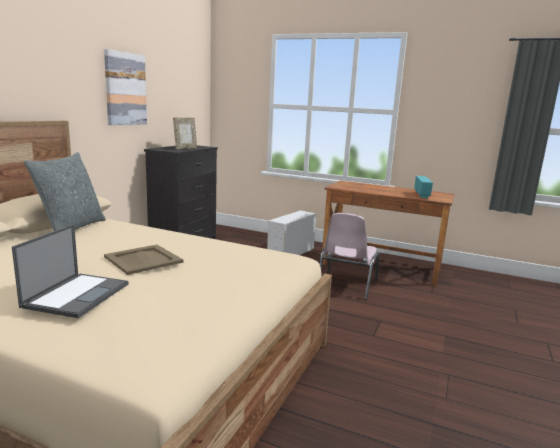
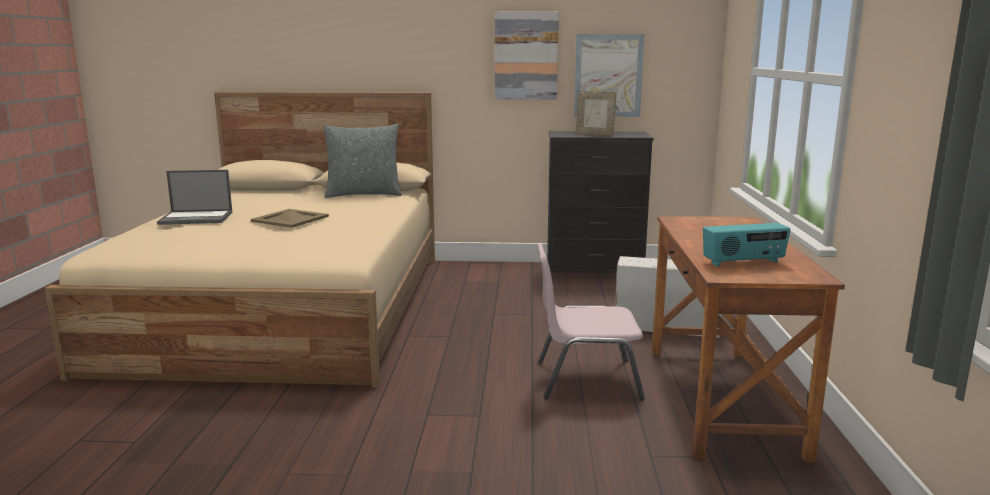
camera: 70 degrees right, 0 degrees up
(168, 106) = (608, 75): none -> picture

